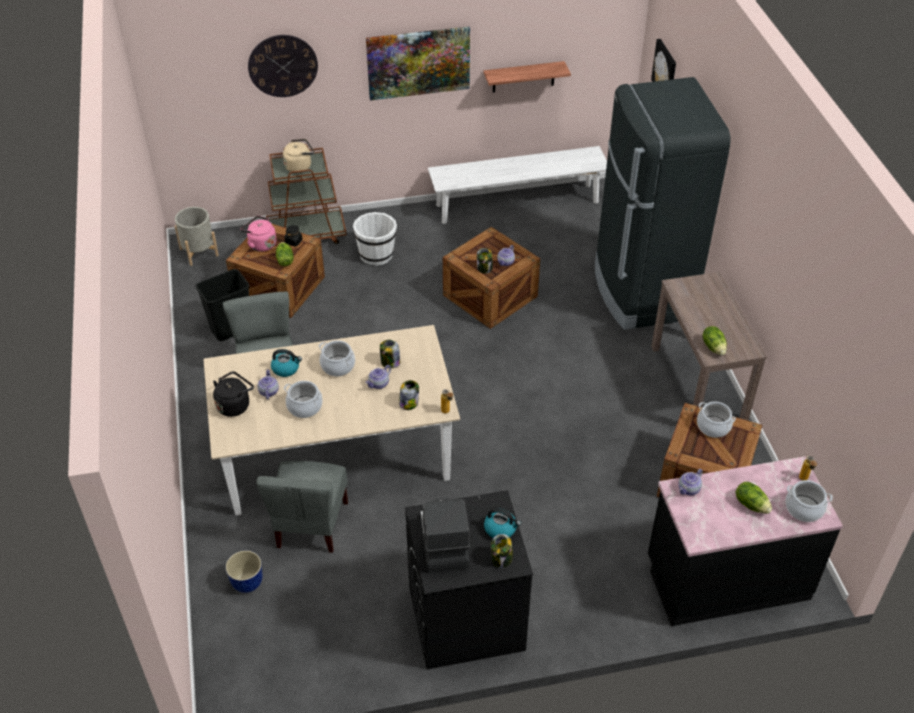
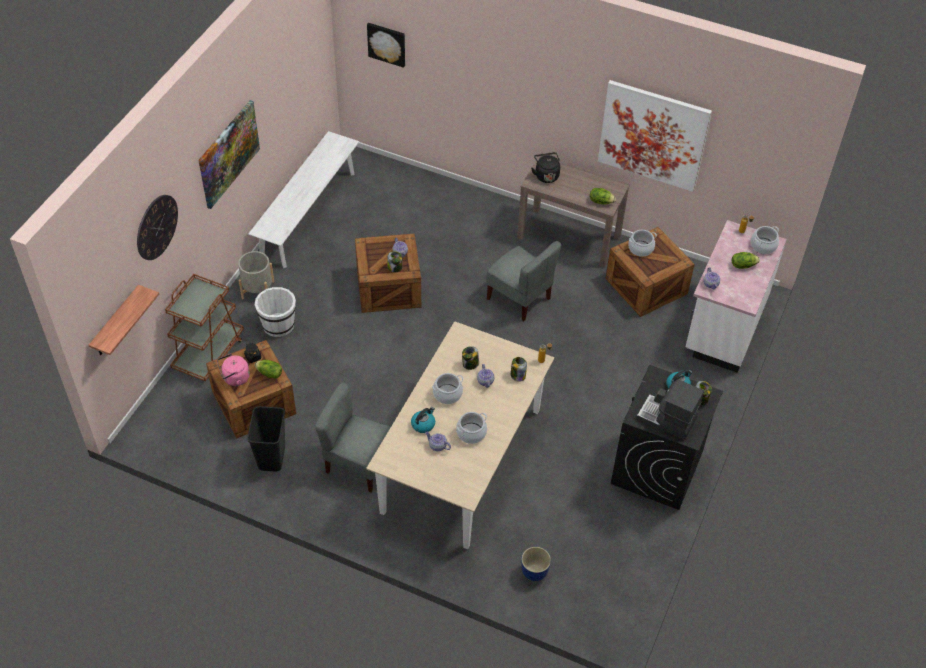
camera: 55 degrees left, 5 degrees up
(199, 252) = (156, 433): grey planter -> grey planter (258, 290)
(234, 405) = (433, 472): black kettle -> black kettle (546, 175)
(299, 166) = (197, 300): beige kettle -> none
(311, 525) = (513, 509): grey chair -> grey chair (519, 298)
(523, 77) = (282, 113): shelf -> shelf (116, 322)
(641, 292) = (464, 210): black fridge -> none
(726, 578) = (724, 325): black counter -> white counter
(797, 302) = (653, 135): none -> picture

